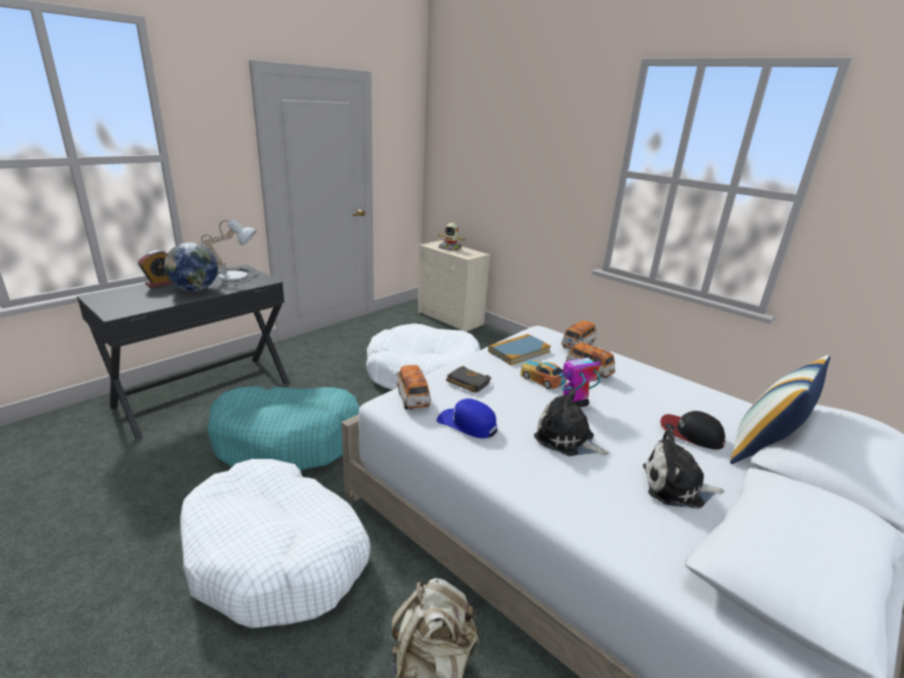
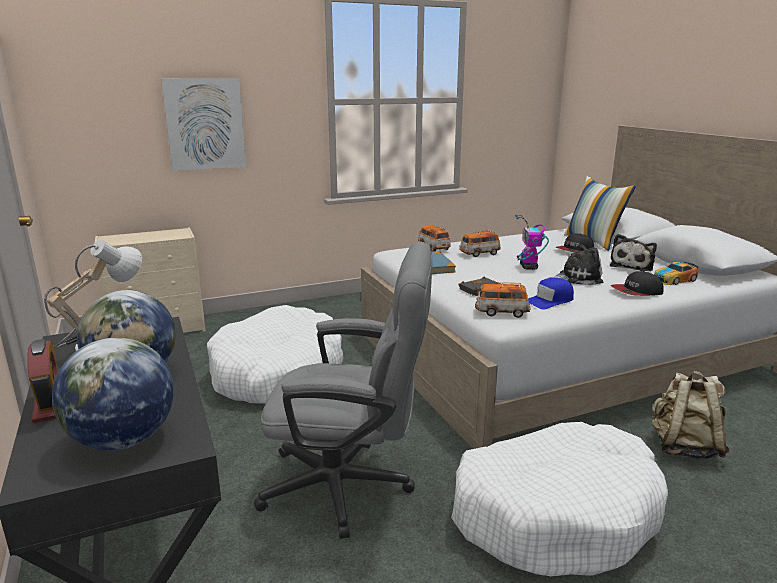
camera: 65 degrees left, 5 degrees down
(124, 302) = (123, 441): none -> globe
(289, 440) = (350, 486): turquoise dog bed -> grey office chair
(450, 248) = (138, 237): toy robot -> none
(516, 175) = (205, 124): none -> picture
(542, 379) = (485, 268): toy car -> toy car (674, 280)
(555, 489) = (637, 292): none -> cap
(567, 439) = (577, 278): plush toy -> plush toy turned 150 degrees counterclockwise

